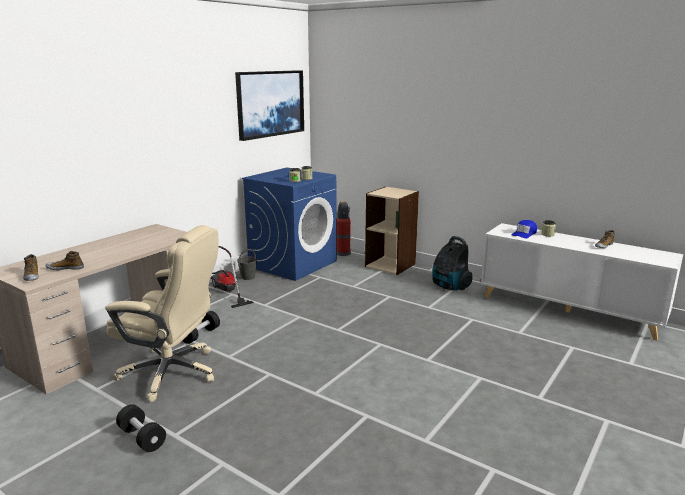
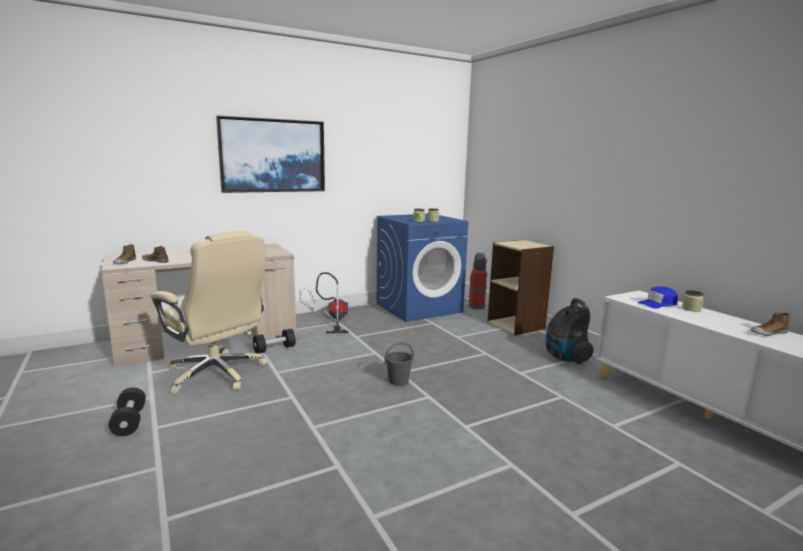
camera: 25 degrees right, 5 degrees down
(248, 277) = (367, 311): grey bucket -> grey bucket (399, 381)
(270, 103) = (417, 148): picture -> picture (273, 155)

